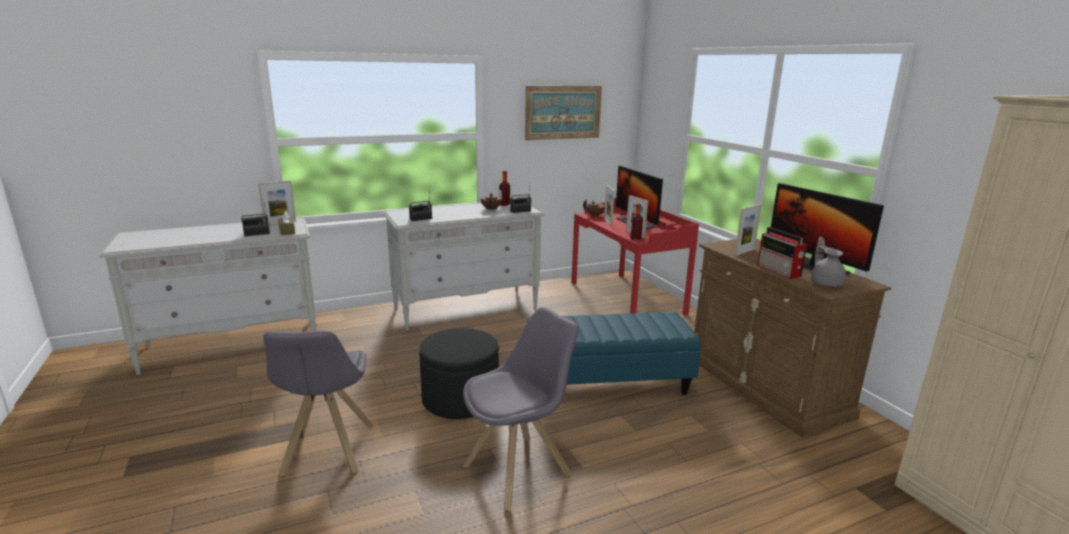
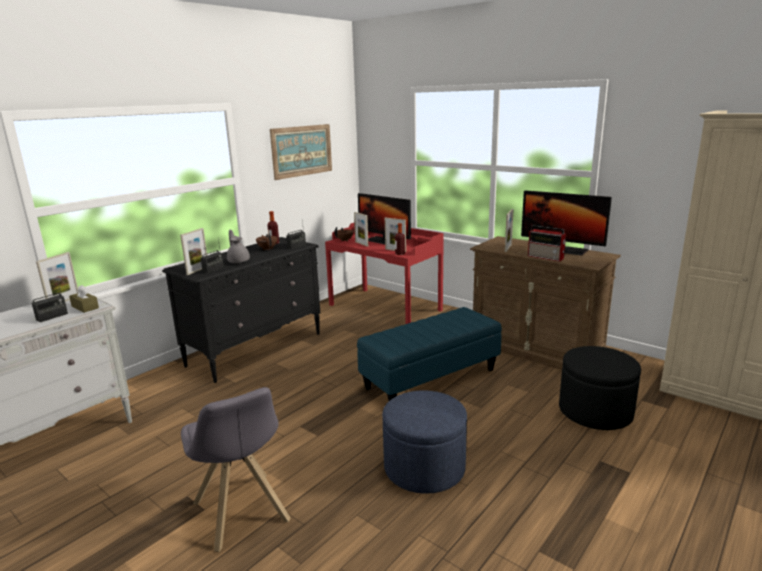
camera: 25 degrees left, 0 degrees up
(407, 217) = (197, 270): none -> picture frame
(460, 399) = (324, 427): black ottoman -> black ottoman (595, 411)
(467, 309) = (257, 349): white dresser -> black dresser
(518, 471) = (424, 467): grey chair -> blue ottoman
(825, 283) = (583, 259): grey teapot -> grey teapot (238, 261)

